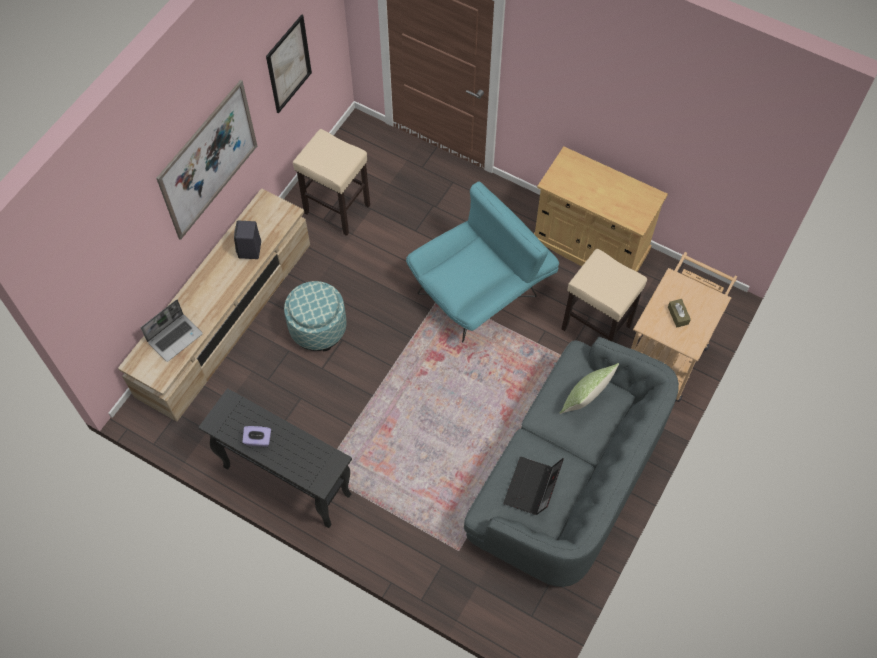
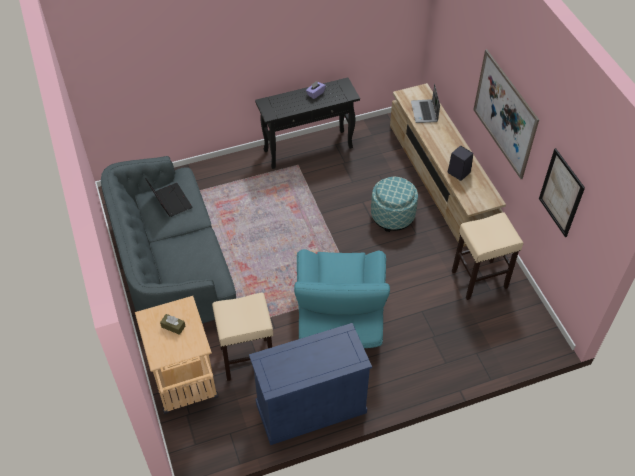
camera: 130 degrees right, 10 degrees down
(585, 399) = (189, 264): pillow -> none
(590, 246) = (311, 407): beige cabinet -> blue cabinet

